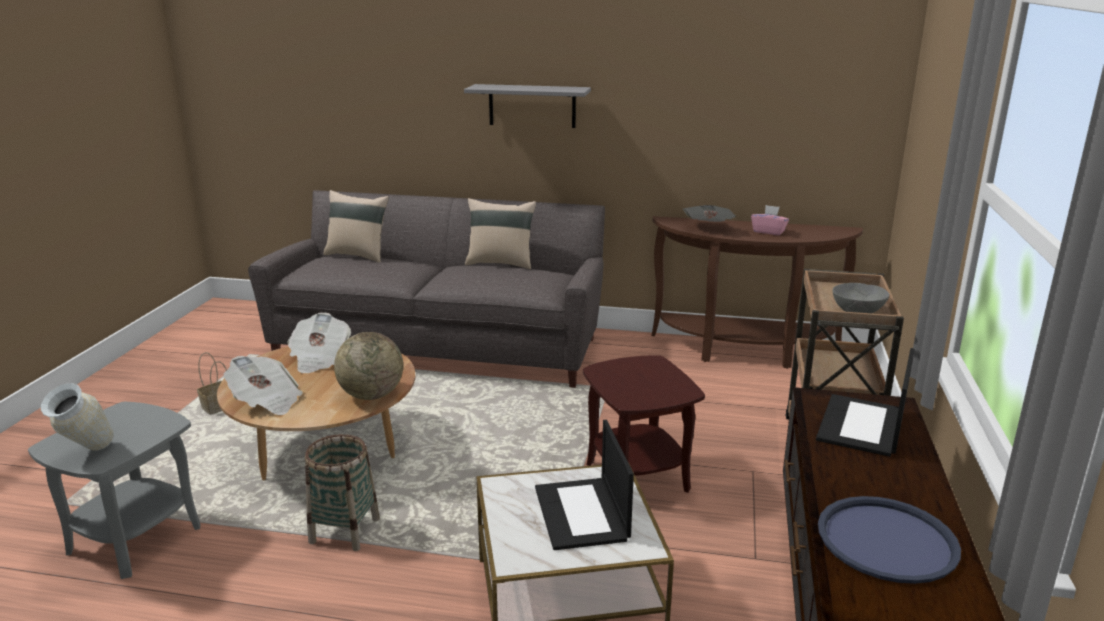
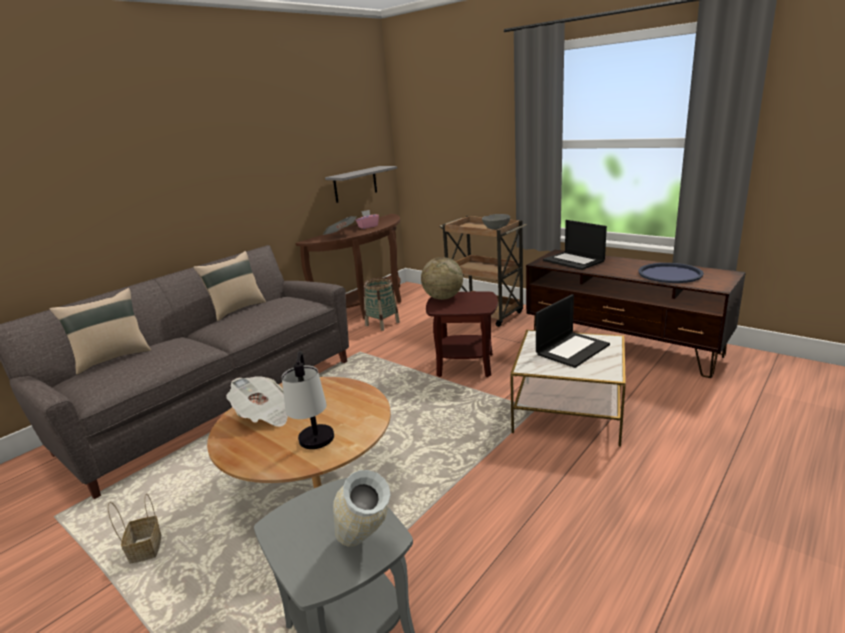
camera: 60 degrees left, 0 degrees up
(266, 402) = (317, 449): newspaper -> table lamp
(344, 531) = (438, 487): basket -> basket (382, 324)
(371, 395) = (362, 397): globe -> globe (443, 298)
(532, 106) = (194, 182): grey shelf -> grey shelf (355, 184)
(582, 514) = (572, 349): laptop -> laptop turned 60 degrees counterclockwise

